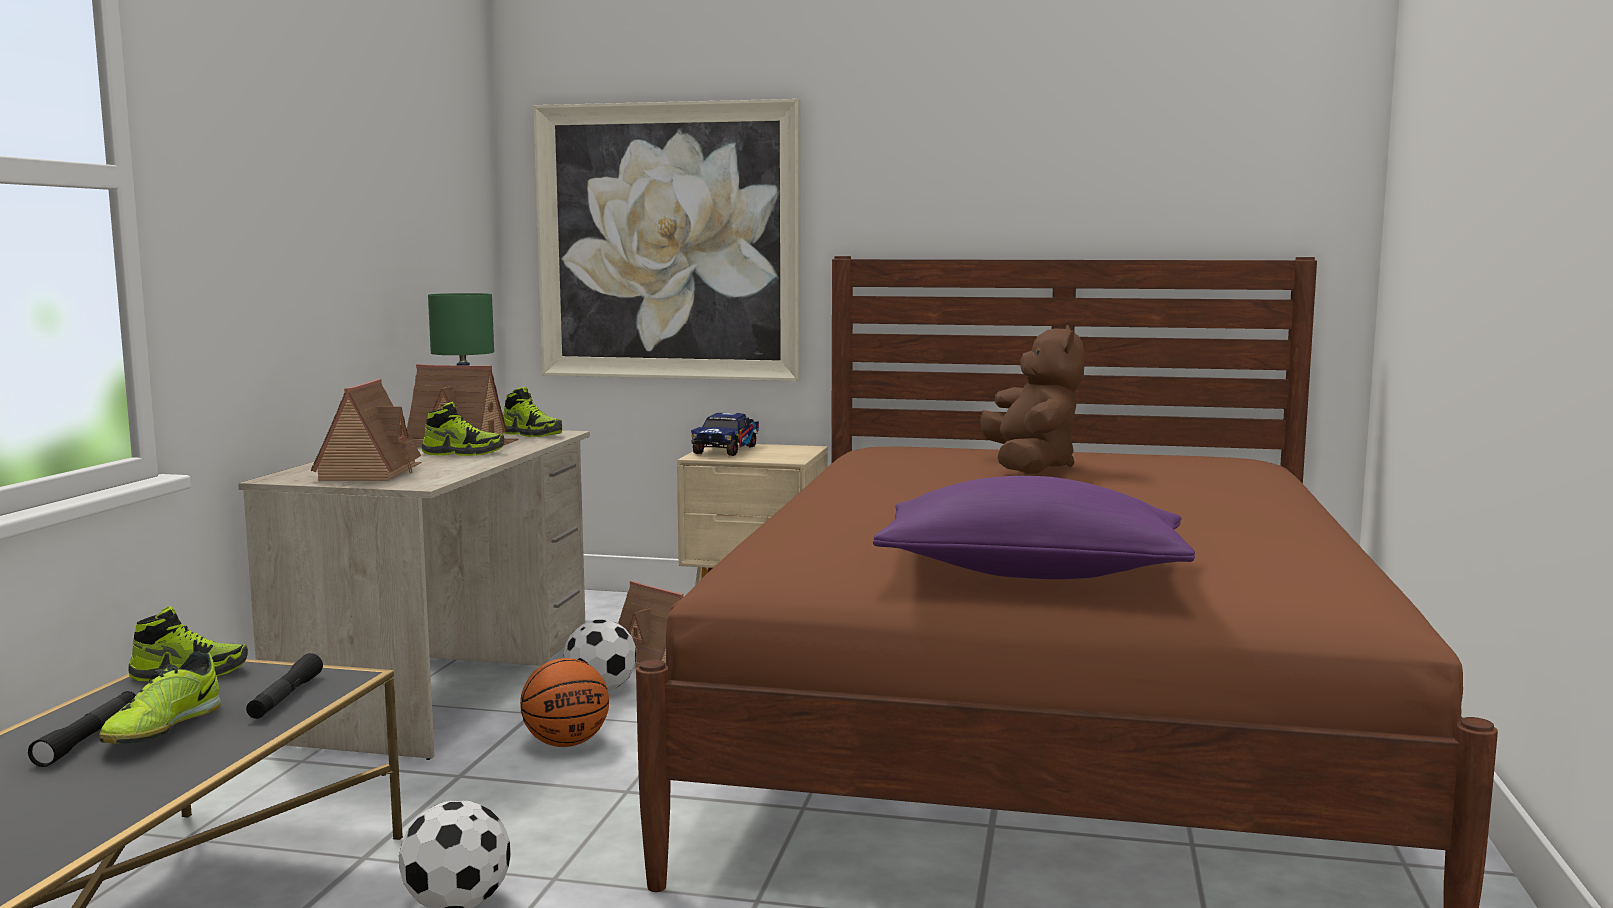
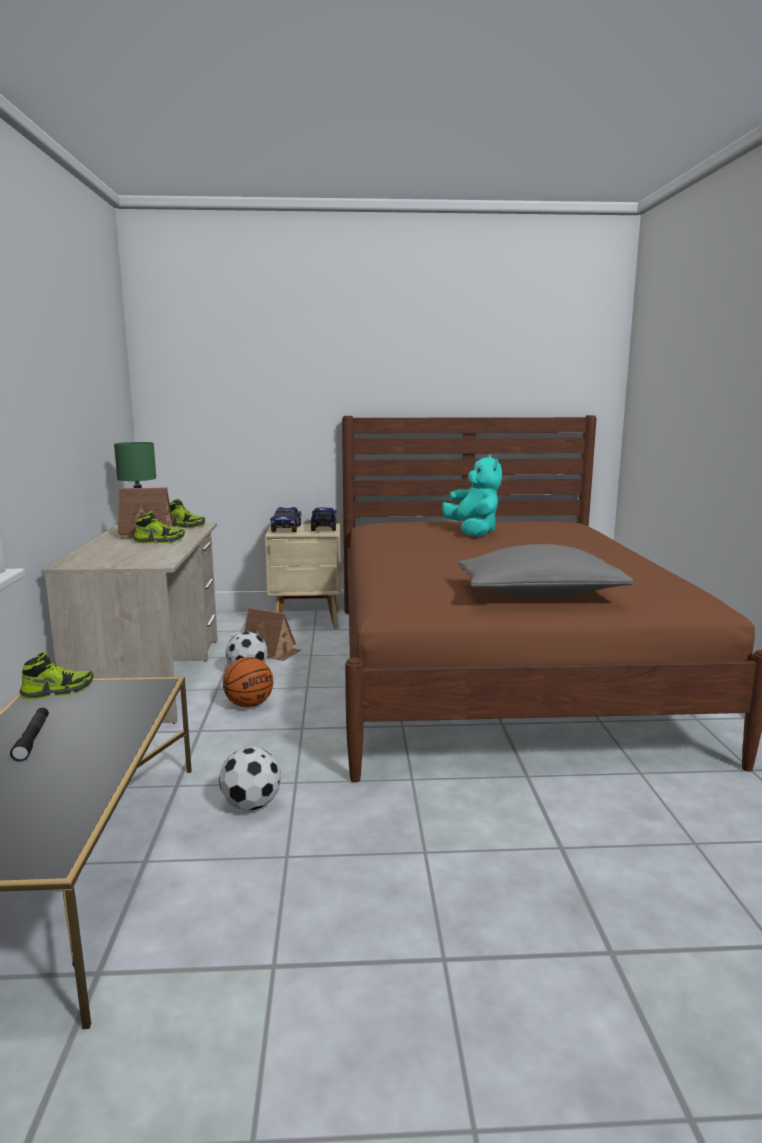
camera: 15 degrees left, 5 degrees up
(162, 729) = (75, 728): shoe -> none
(285, 697) = (135, 700): black flashlight -> none
(370, 472) = (118, 557): toy house -> none
(668, 242) = (242, 408): picture -> none
(788, 453) = (323, 528): none -> toy truck
(1030, 467) = (473, 532): brown plush toy -> turquoise plush toy
(1031, 573) = (540, 595): purple pillow -> grey pillow

